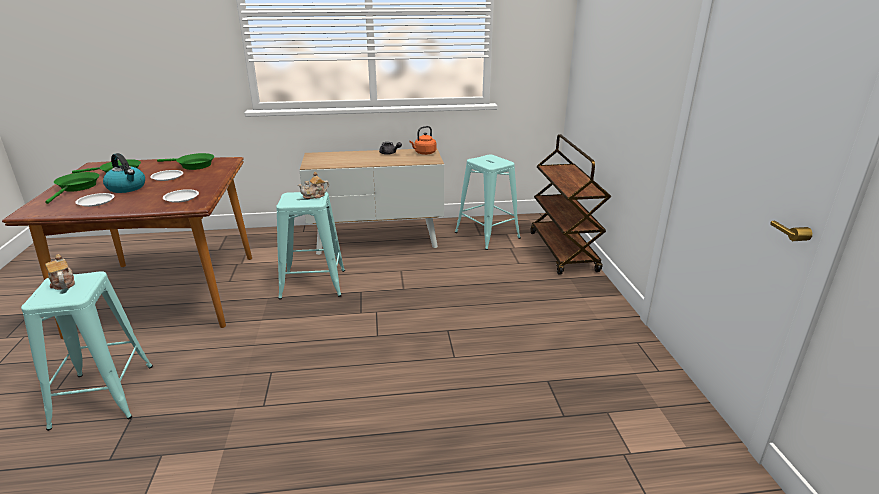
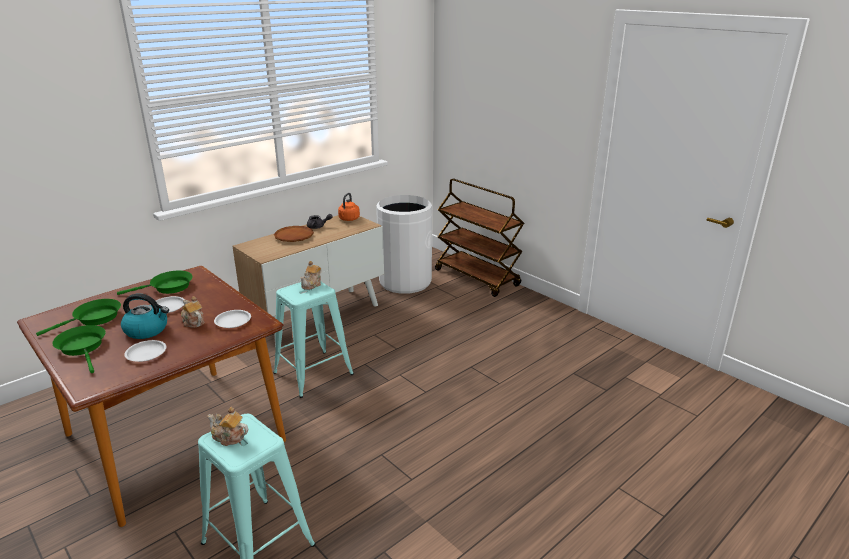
camera: 35 degrees left, 0 degrees up
(160, 191) = (193, 322): none -> teapot
(358, 156) = (294, 237): none -> brown plate
(487, 235) = (405, 282): turquoise stool -> white trash can

